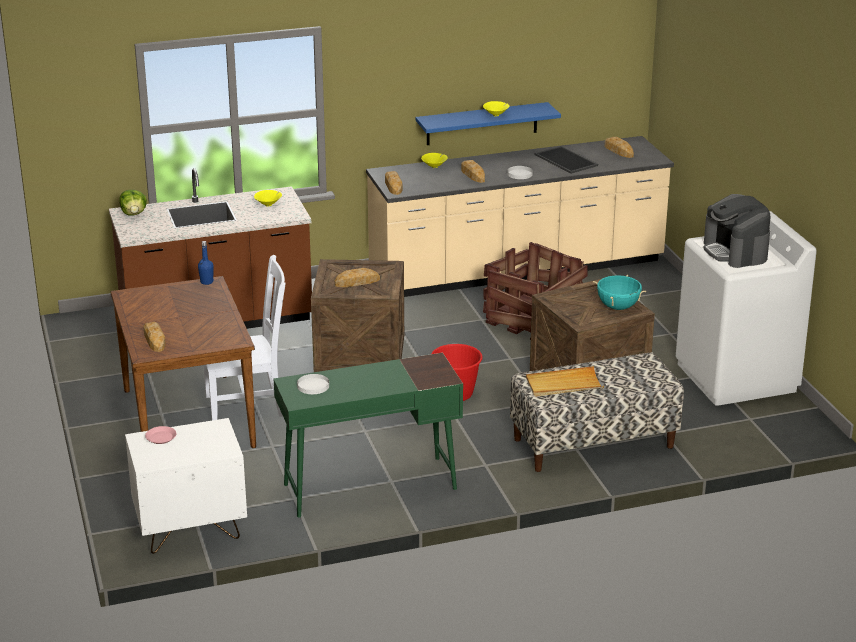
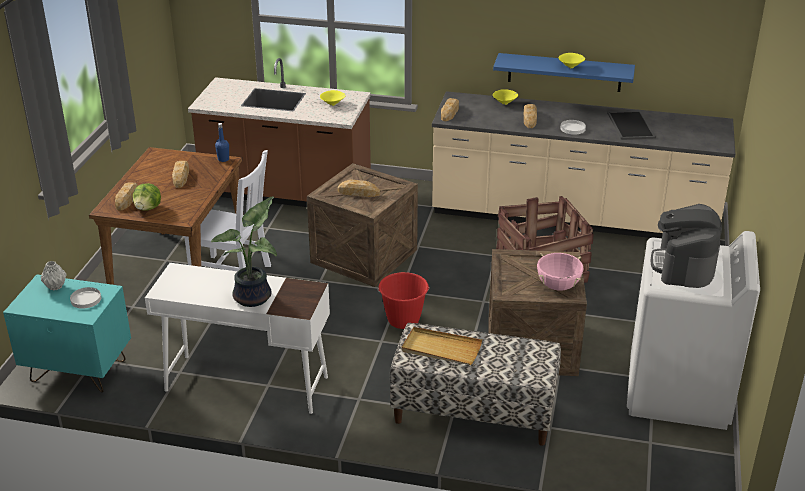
camera: 30 degrees right, 5 degrees up
(134, 214) = (226, 86): lettuce -> lettuce (148, 208)
(161, 438) = (55, 286): pink plate -> grey vase
(190, 530) = (78, 371): white nightstand -> turquoise nightstand
(313, 386) = (189, 280): white plate -> white plate (85, 299)
(369, 487) = (245, 383): green desk -> white desk
(392, 381) = (255, 297): none -> potted plant
(618, 151) = (692, 128): bread -> bread (181, 176)
(618, 307) = (558, 286): turquoise cooking pot -> pink cooking pot

